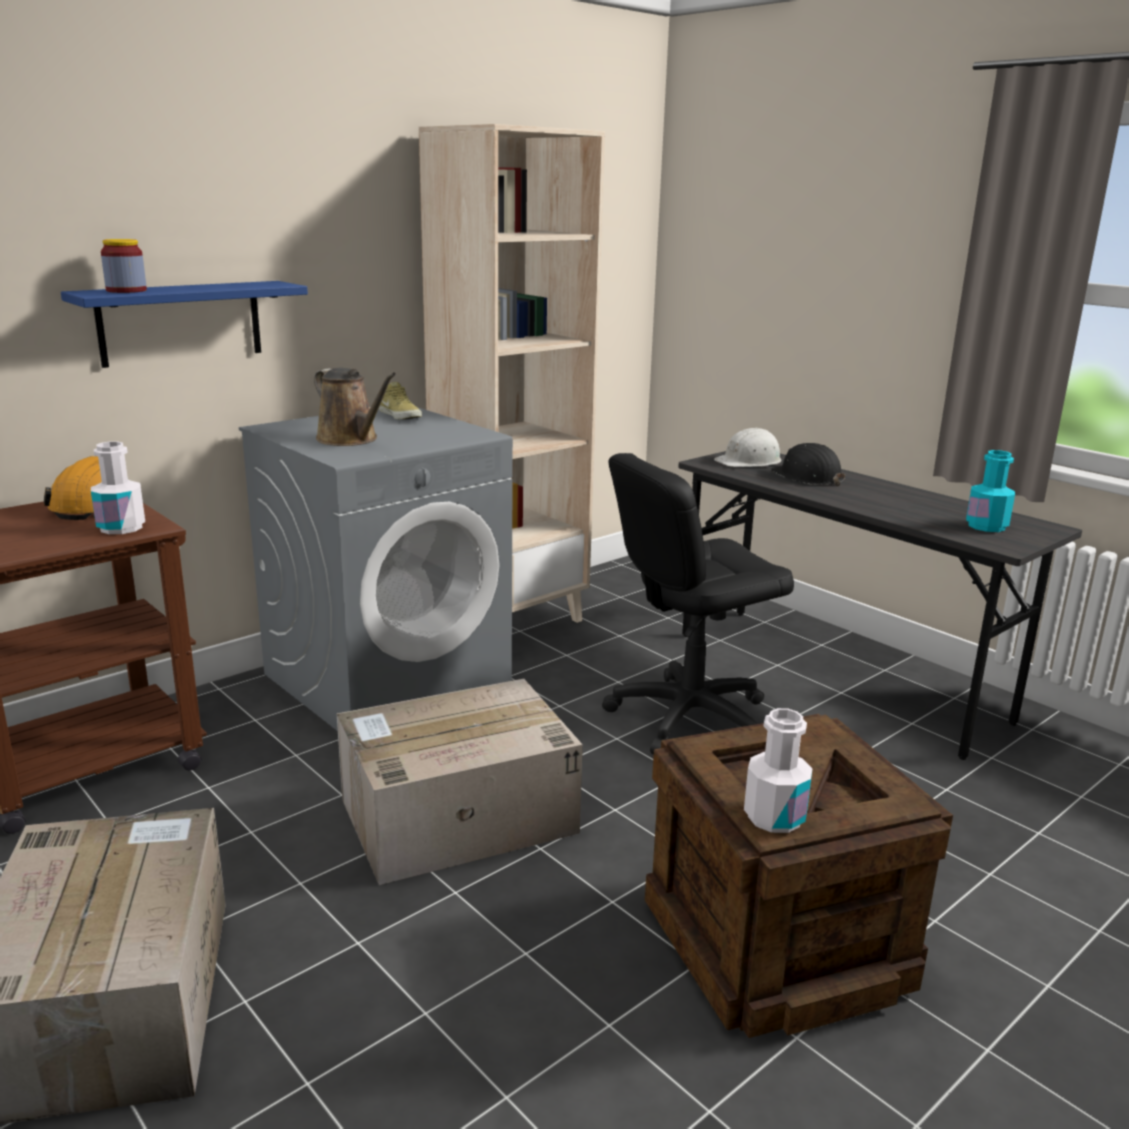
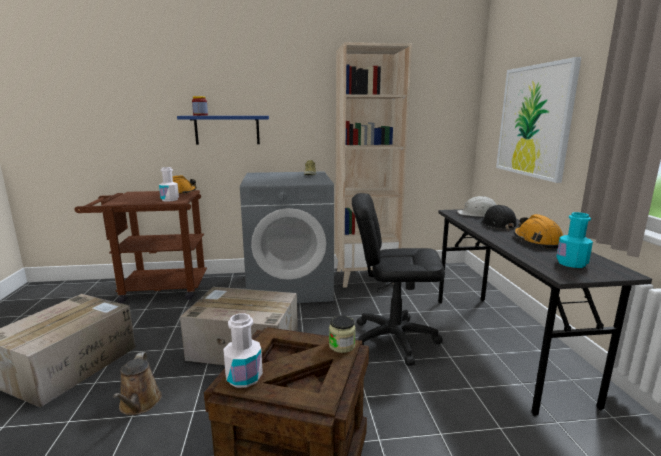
camera: 35 degrees right, 5 degrees down
(351, 439) = (270, 179): brown watering can -> brown watering can (139, 404)
(808, 286) = (534, 121): none -> picture
(817, 728) = (342, 346): none -> jar
(897, 497) = (537, 240): none -> orange hard hat

